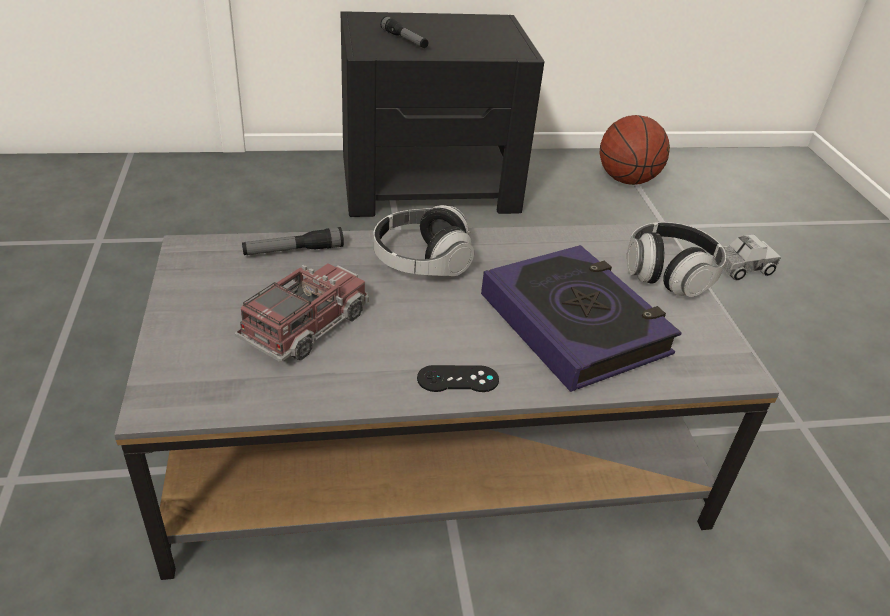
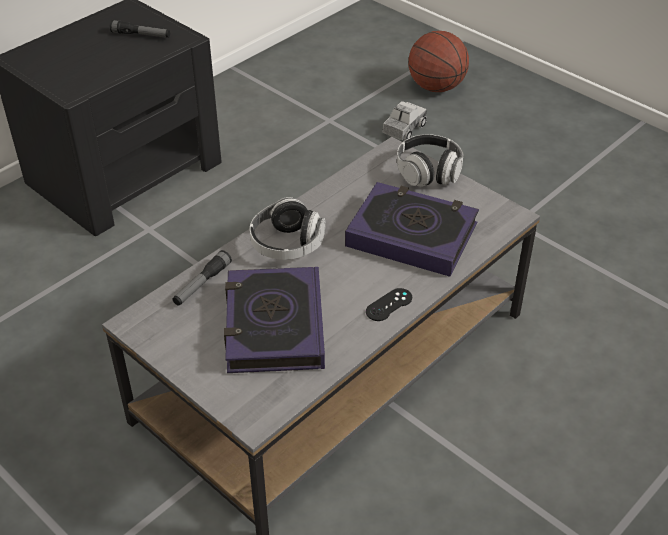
camera: 35 degrees left, 5 degrees up
(306, 326) = (274, 326): toy truck -> book
(404, 40) = (84, 66): flashlight -> flashlight (141, 35)
(627, 180) = (269, 92): basketball -> basketball (436, 87)

